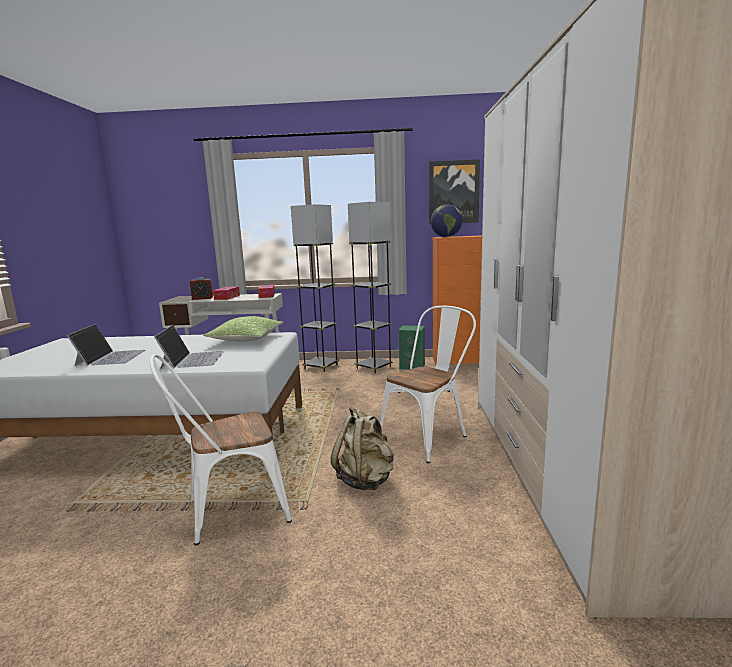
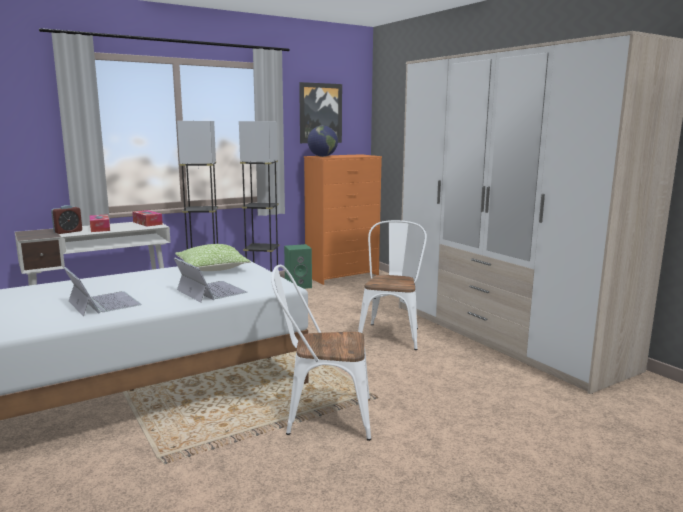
camera: 35 degrees left, 0 degrees up
(228, 511) = (321, 416): white chair -> white chair turned 60 degrees clockwise
(365, 480) = (390, 370): beige backpack -> none

